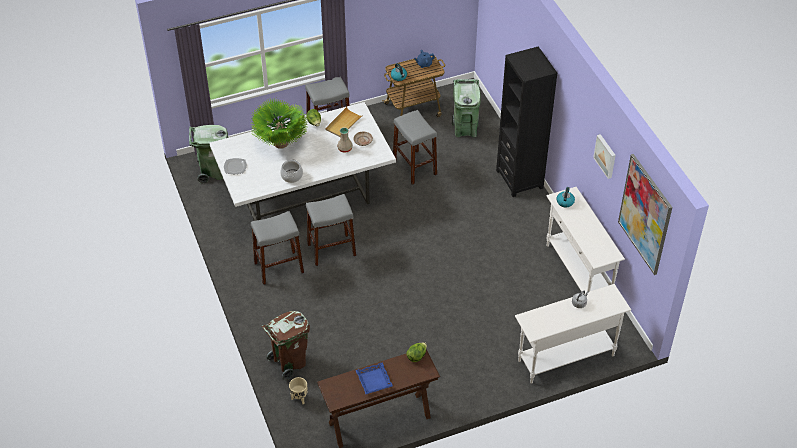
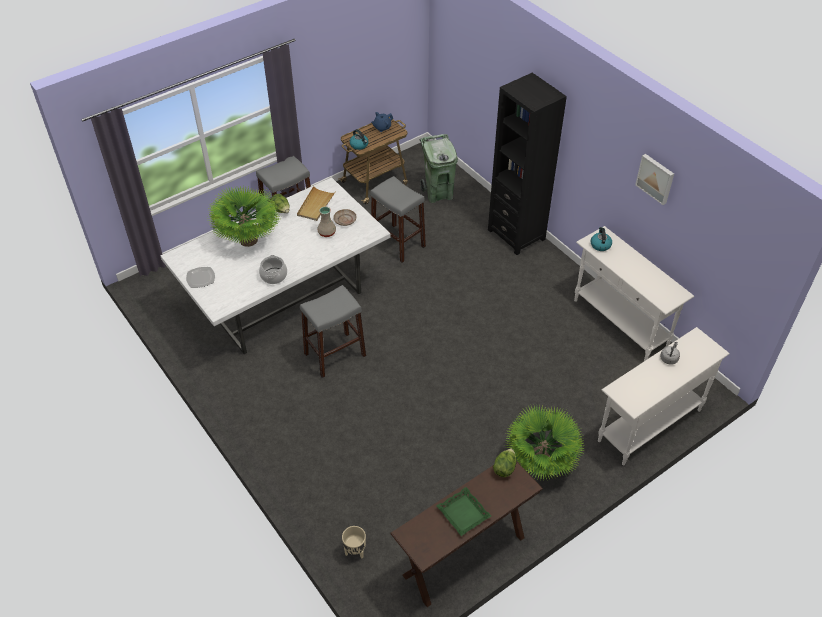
camera: 15 degrees left, 0 degrees up
(213, 172) = (166, 292): green trash can -> none
(278, 267) = (278, 389): grey stool -> none
(289, 362) = (328, 506): brown trash can -> none
(374, 380) = (463, 513): blue tray -> green tray
(465, 367) = (540, 463): none -> potted plant
(645, 214) = (731, 236): picture -> none

